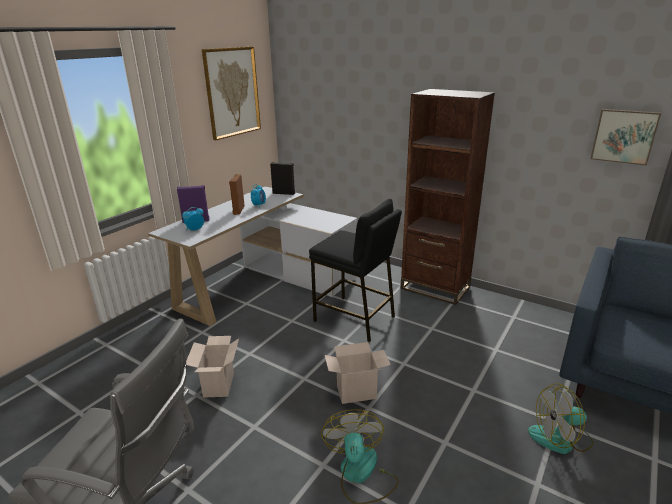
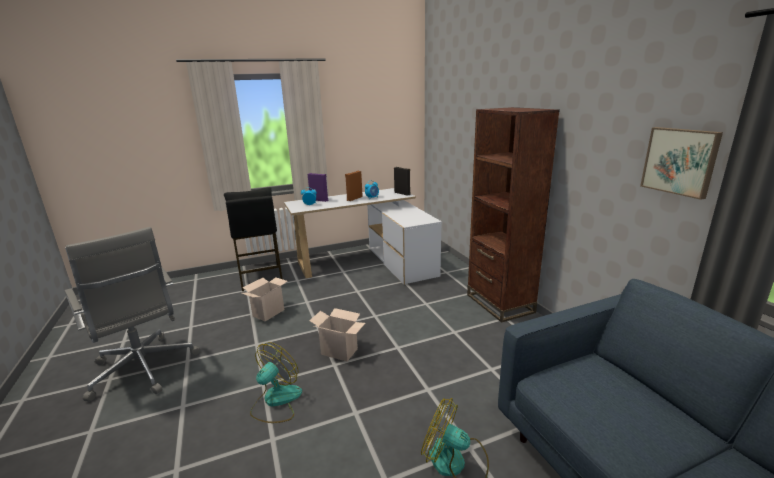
camera: 35 degrees right, 5 degrees down
(232, 92) = (379, 110): picture -> none
(354, 318) = (402, 304): black stool -> black stool (260, 277)

